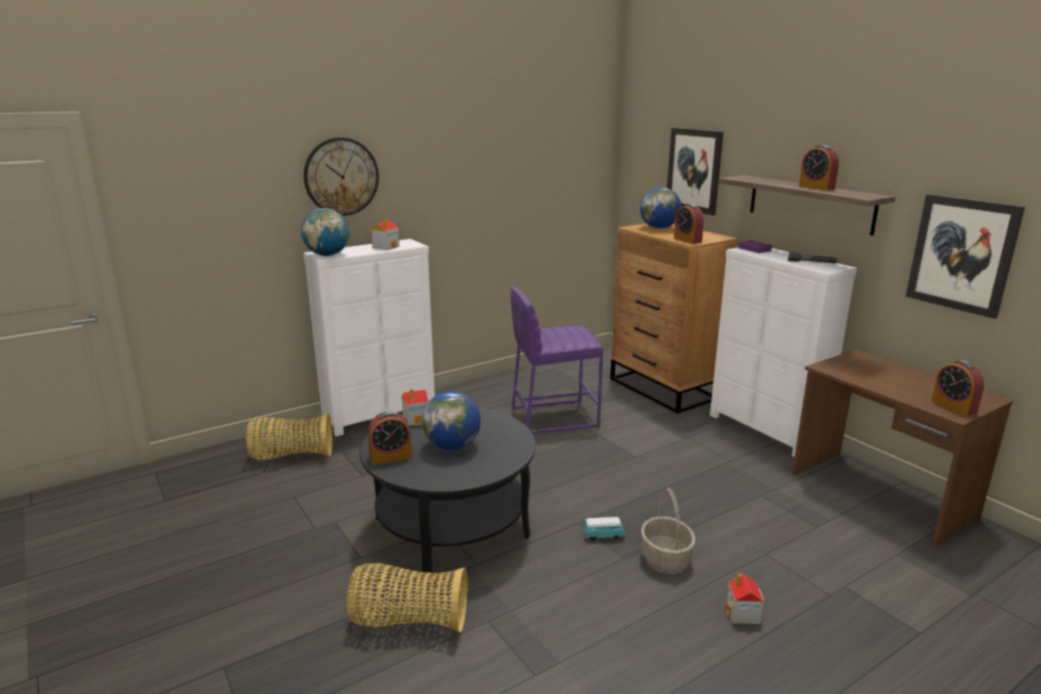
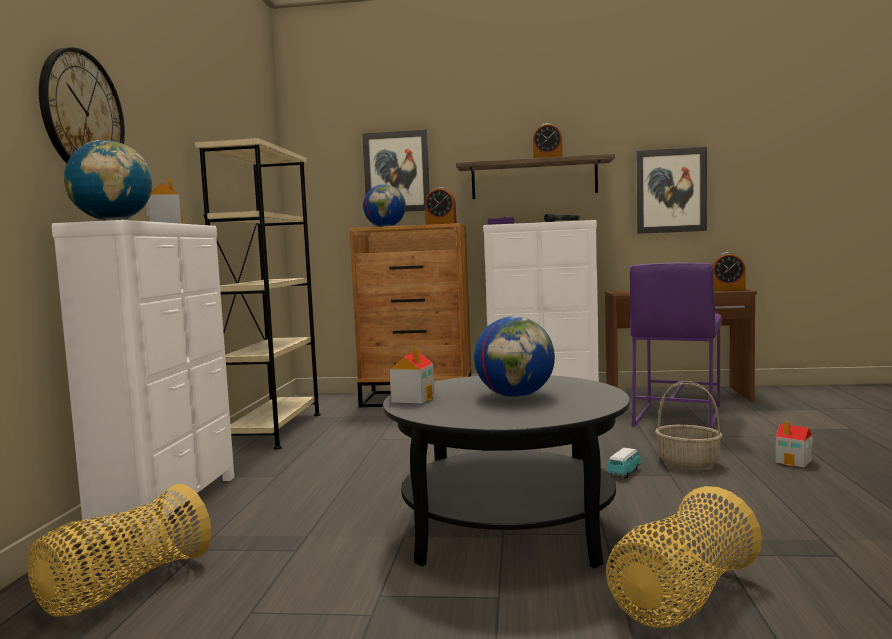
camera: 50 degrees left, 15 degrees down
(391, 457) = (492, 417): alarm clock -> none
(523, 379) = (275, 430): none -> beige bookcase
(553, 416) = (377, 438): purple stool -> purple stool (676, 418)

